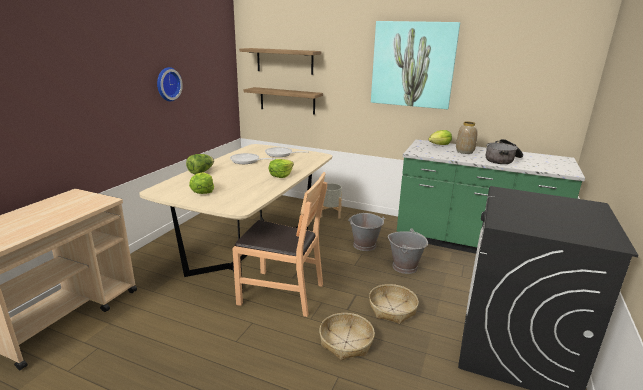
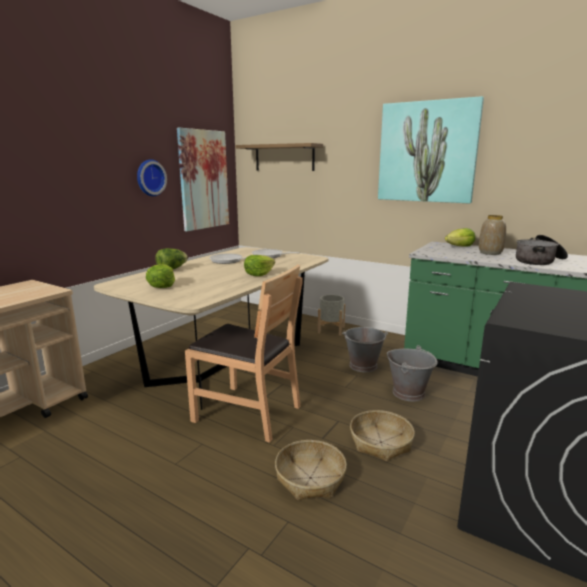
camera: 10 degrees right, 5 degrees down
(211, 81) = (203, 180): none -> picture
(287, 100) = (287, 201): shelf -> none

